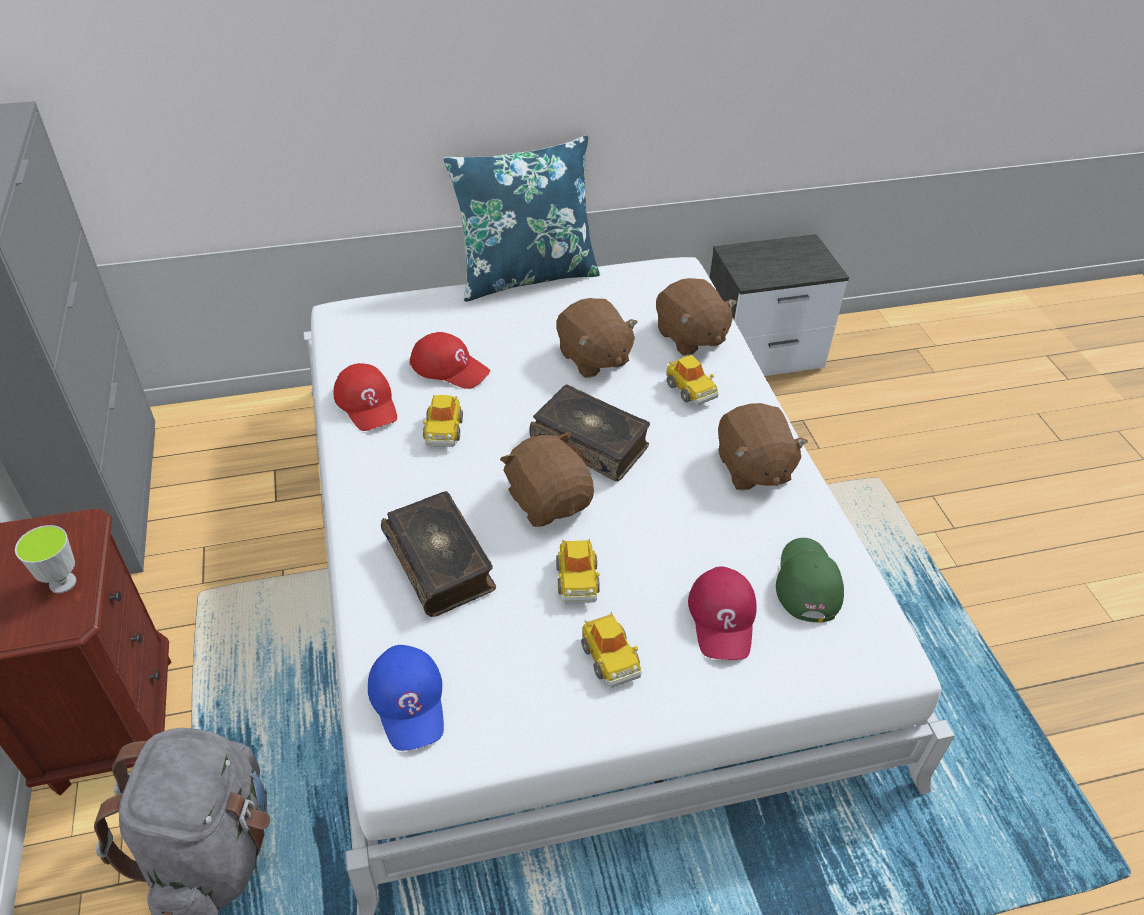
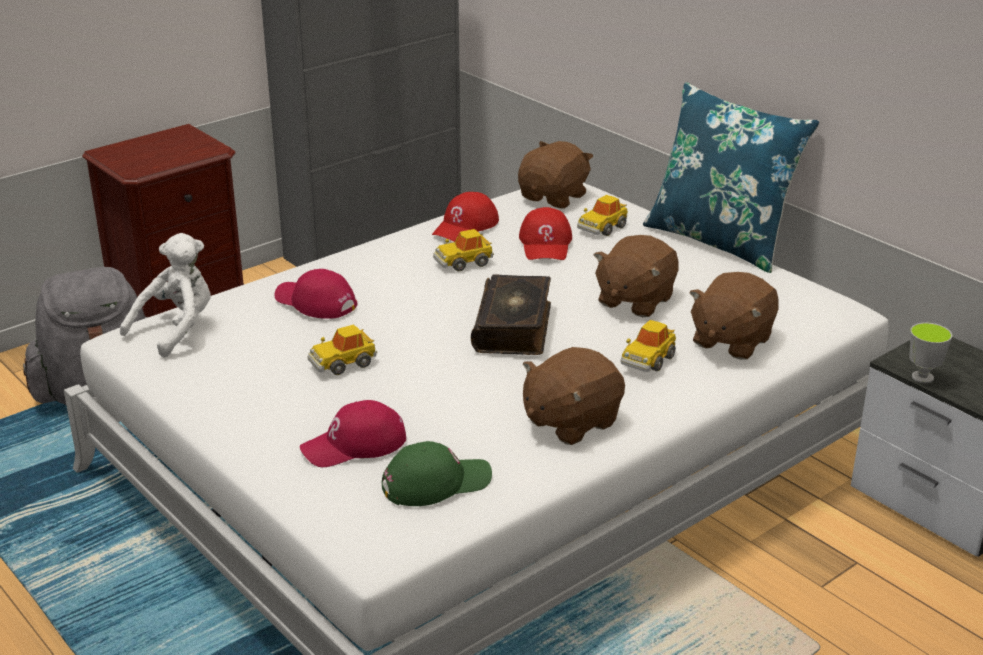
camera: 65 degrees right, 15 degrees down
(63, 583) = (162, 160): cup -> cup (922, 377)
(409, 700) = (177, 329): blue cap -> white plush toy
(440, 563) = (315, 302): book -> red cap
(549, 501) = (422, 327): brown plush toy -> brown plush toy (554, 197)
(610, 657) = (271, 400): toy car -> toy car (602, 227)

